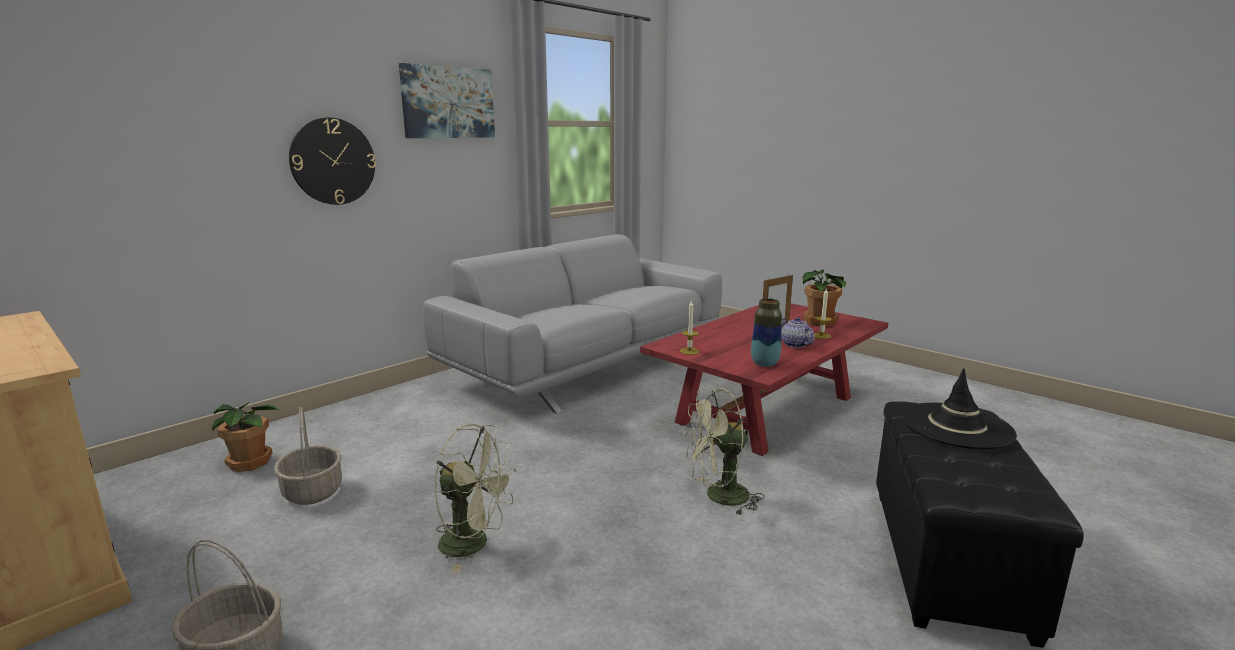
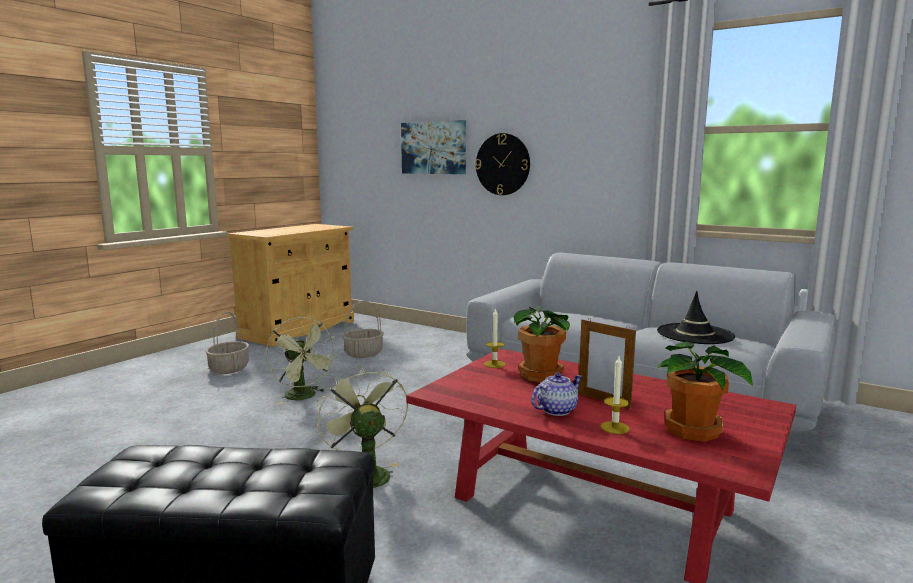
camera: 80 degrees right, 5 degrees down
(251, 462) = (395, 336): potted plant -> potted plant (542, 375)
(448, 102) = (600, 115): picture -> picture (433, 148)
(474, 544) = (304, 397): green fan -> green fan turned 45 degrees counterclockwise
(764, 364) = (471, 393): vase -> none
(956, 426) = (274, 474): black hat -> black hat (695, 334)

